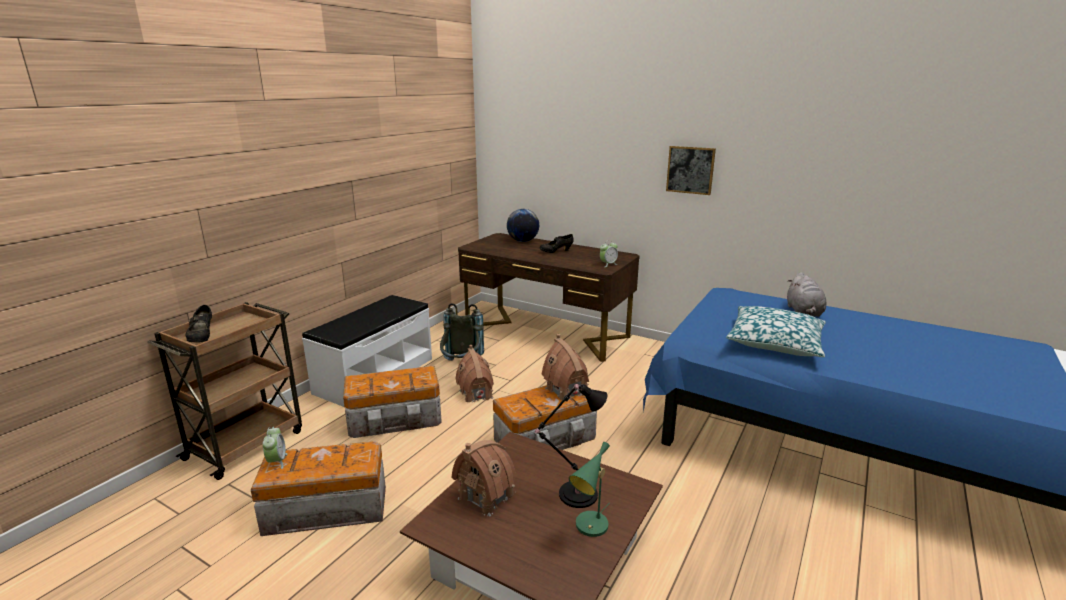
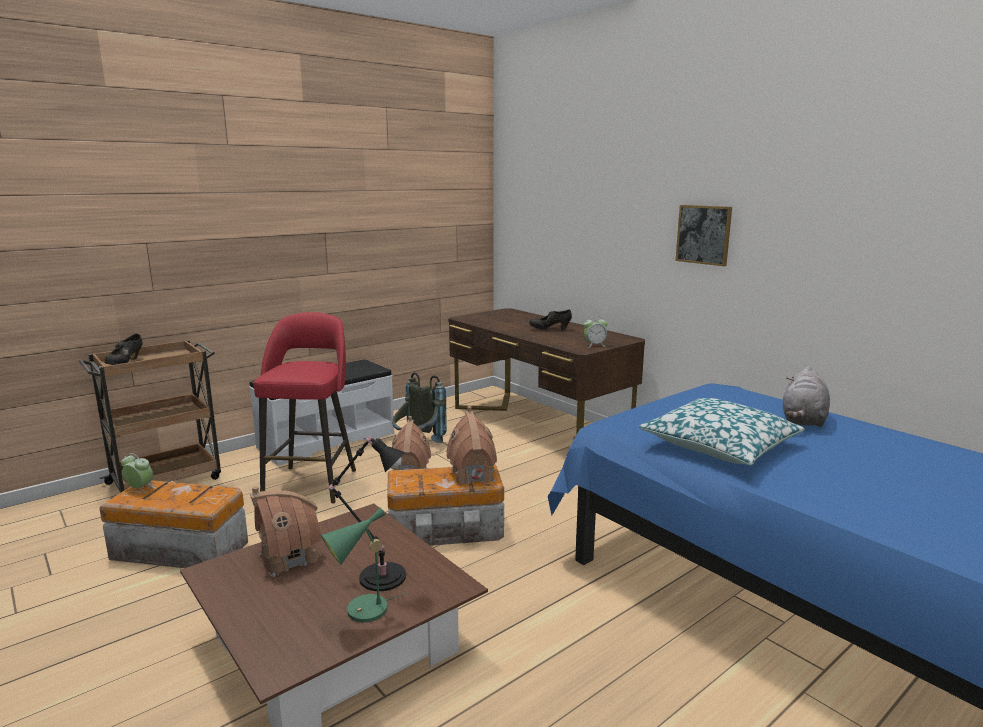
camera: 20 degrees right, 5 degrees down
(277, 461) = (140, 488): alarm clock -> alarm clock turned 75 degrees counterclockwise
(396, 419) = (312, 483): storage box -> red stool
(523, 241) = (526, 317): globe -> none

